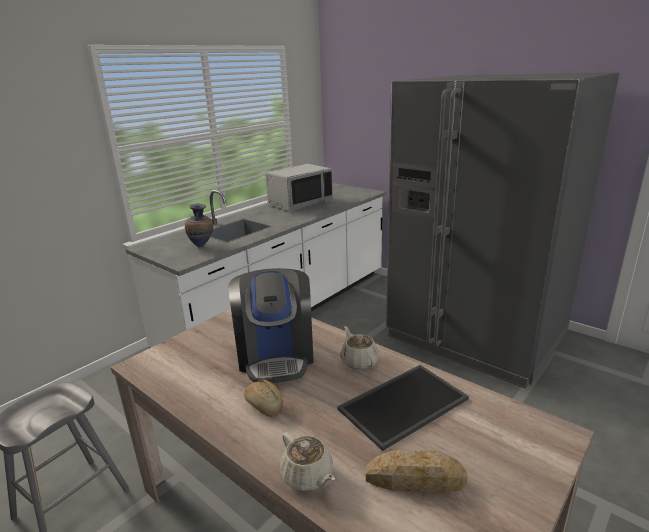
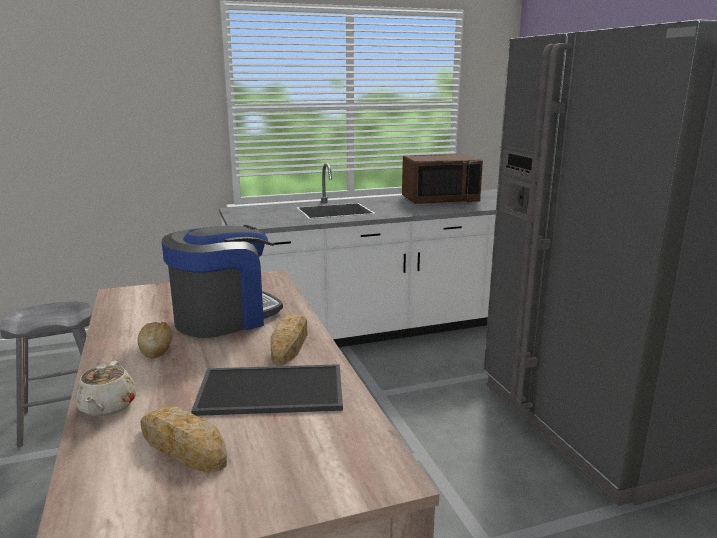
camera: 30 degrees right, 5 degrees down
(202, 247) = (281, 217): vase -> none
(276, 355) = (225, 318): coffee machine -> coffee machine turned 150 degrees counterclockwise
(300, 203) = (439, 199): grey microwave -> brown microwave
(359, 361) = (289, 344): beige teapot -> bread

